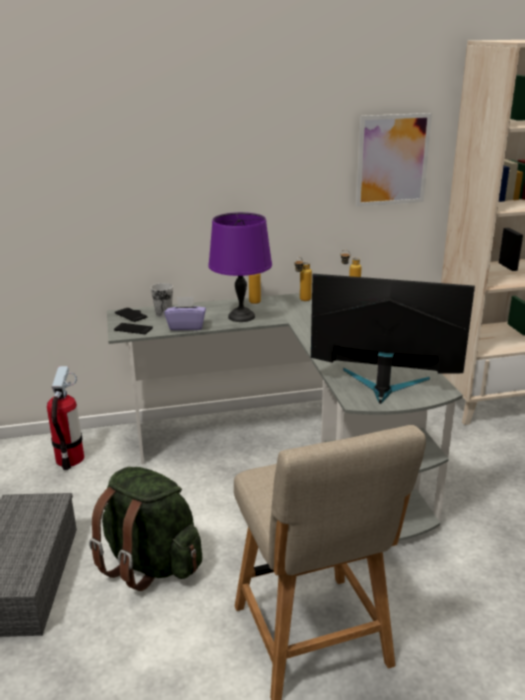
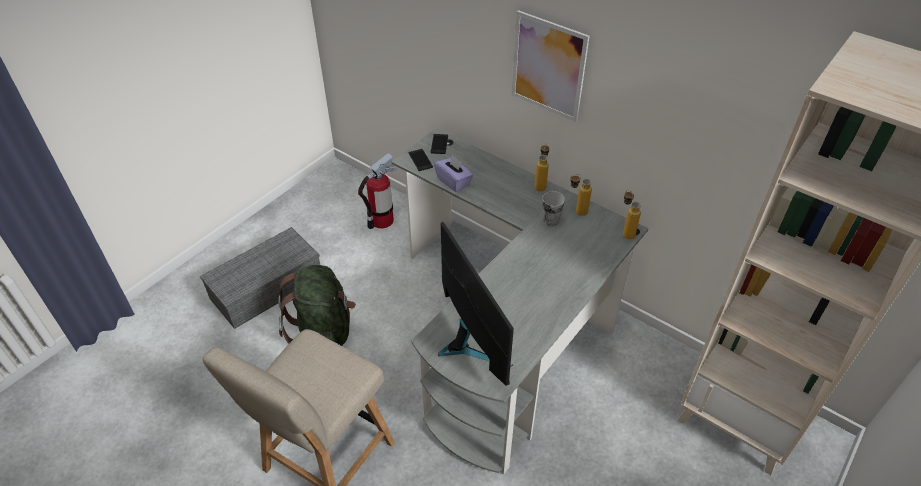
camera: 50 degrees right, 20 degrees up
(163, 314) = (460, 157): cup -> cup (550, 220)
(241, 317) = (503, 198): purple table lamp -> none
(392, 160) = (721, 126): picture -> picture (548, 66)

